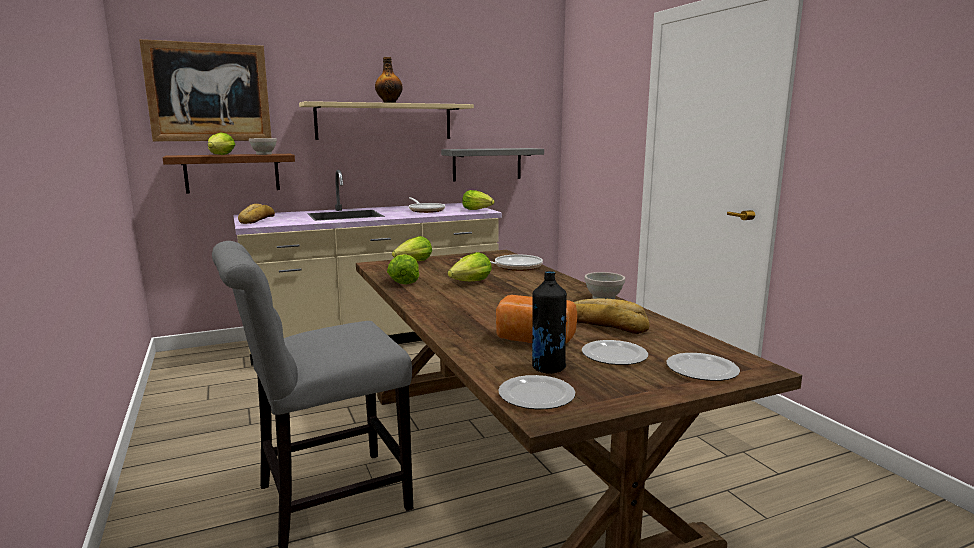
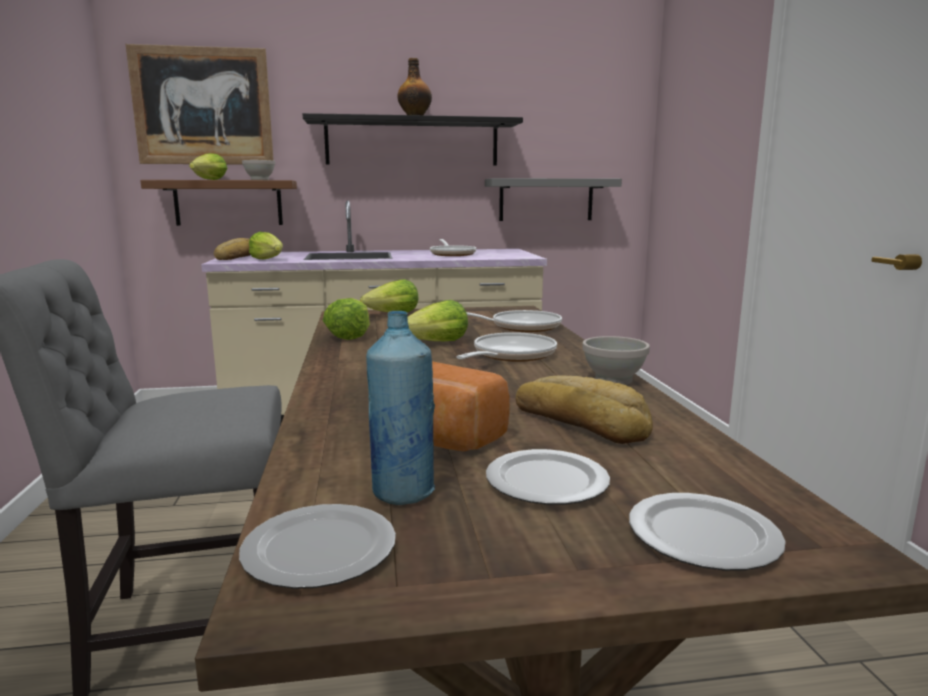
camera: 15 degrees right, 0 degrees up
(384, 121) = (412, 143): beige shelf -> black shelf
(478, 210) = (518, 255): lettuce -> lettuce (268, 260)
(528, 288) = (510, 355): none -> frying pan
(548, 368) = (403, 492): black bottle -> blue bottle

